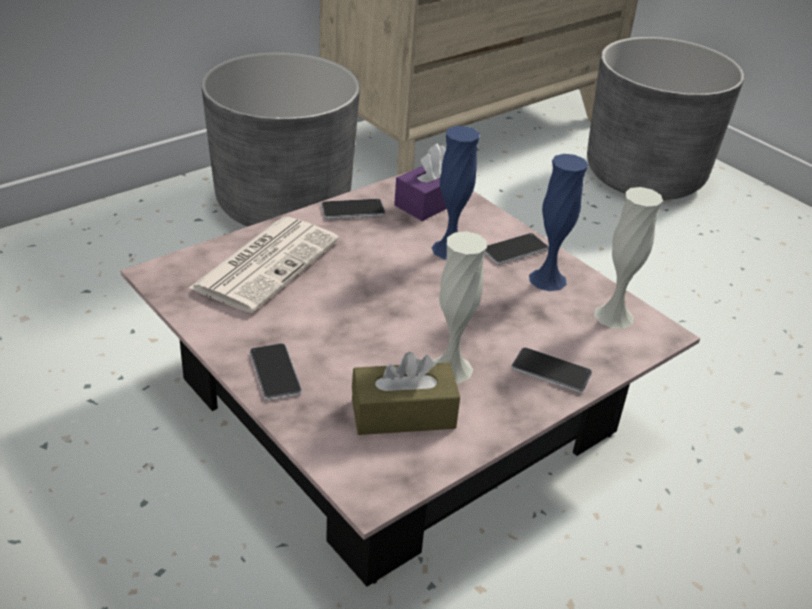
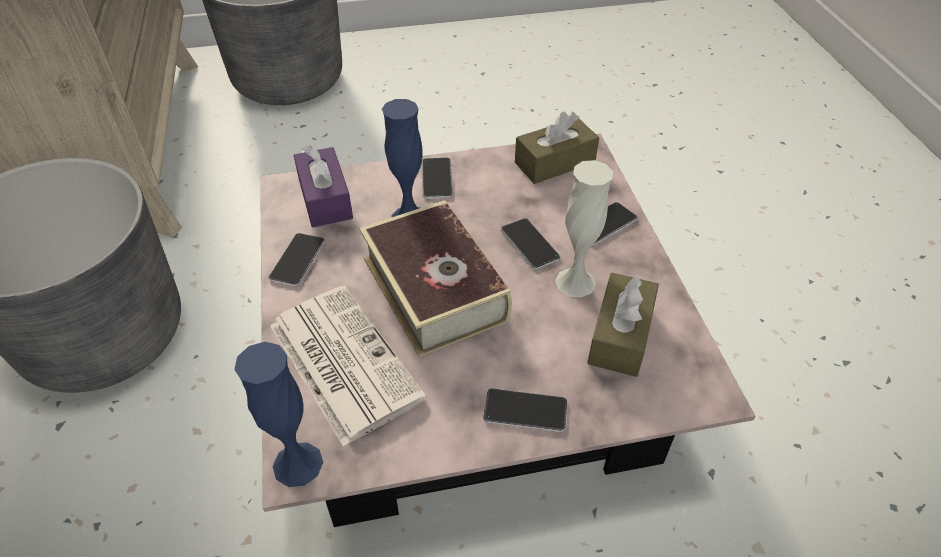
camera: 60 degrees left, 10 degrees up
(376, 287) = (434, 289): none -> book
(477, 327) = (529, 244): none -> phone
(547, 279) = (489, 177): blue vase -> blue vase (297, 464)
(614, 316) = (555, 163): white vase -> brown tissue box

